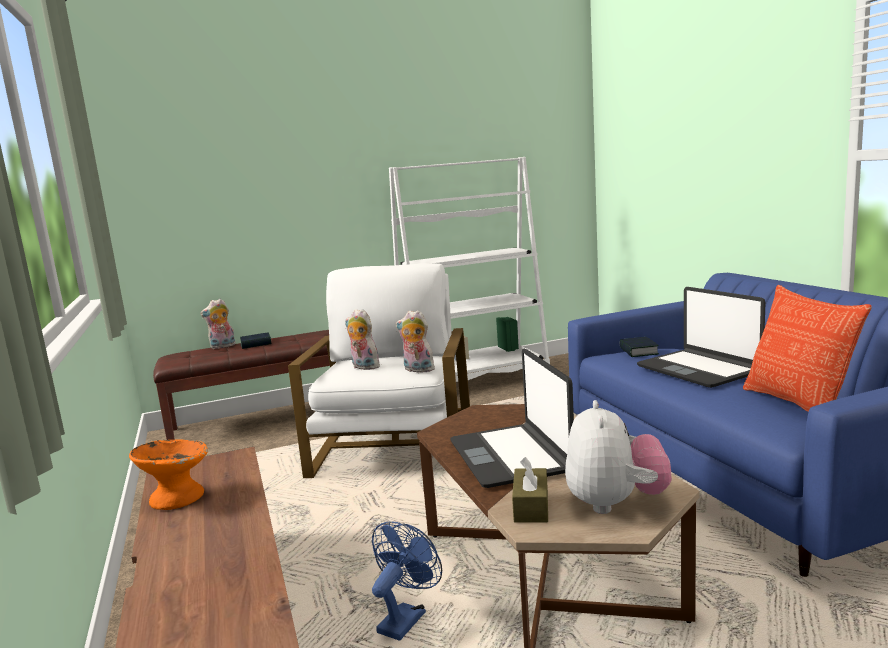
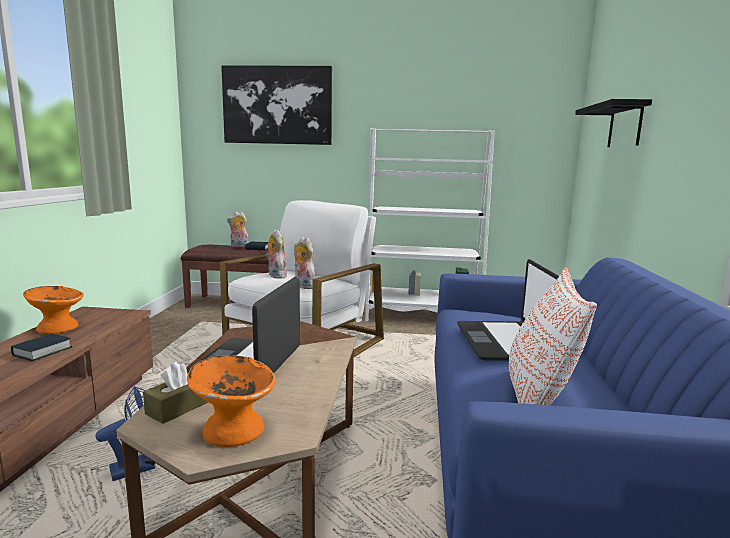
camera: 25 degrees right, 0 degrees up
(248, 148) = (277, 105): none -> picture
(615, 504) = (233, 430): plush toy -> orange bowl
(638, 351) = (485, 314): book -> book (42, 351)
(672, 143) = (625, 126): none -> black shelf
(798, 404) = (538, 401): orange pillow -> white pillow

